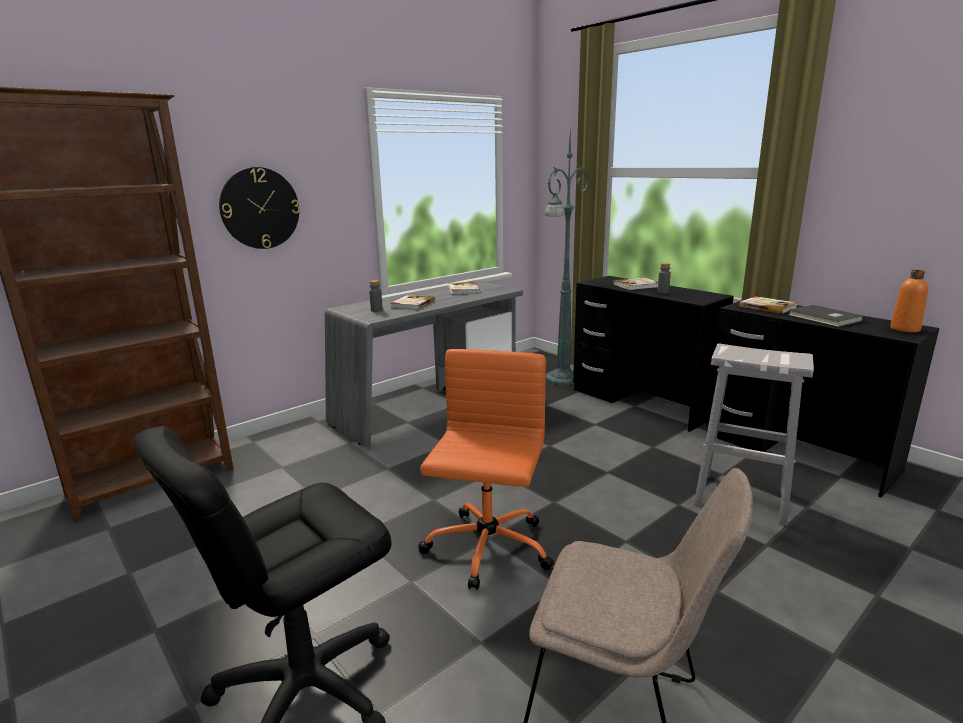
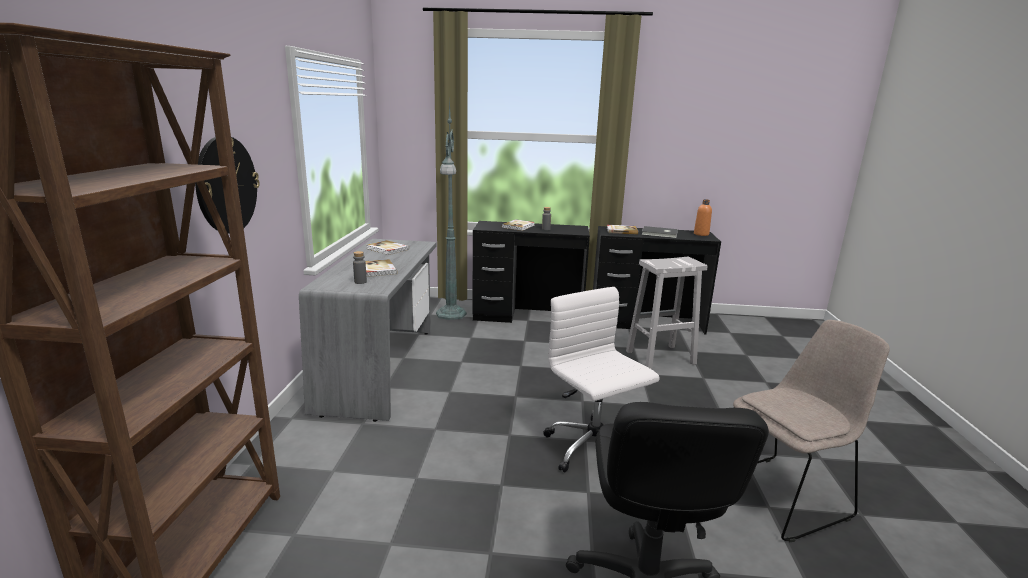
camera: 45 degrees left, 0 degrees up
(487, 549) = (595, 448): orange office chair -> white office chair

